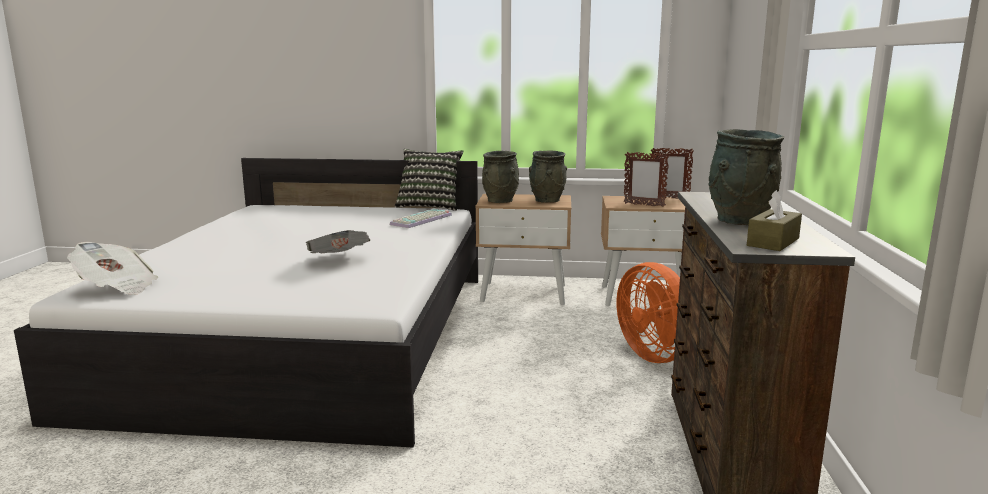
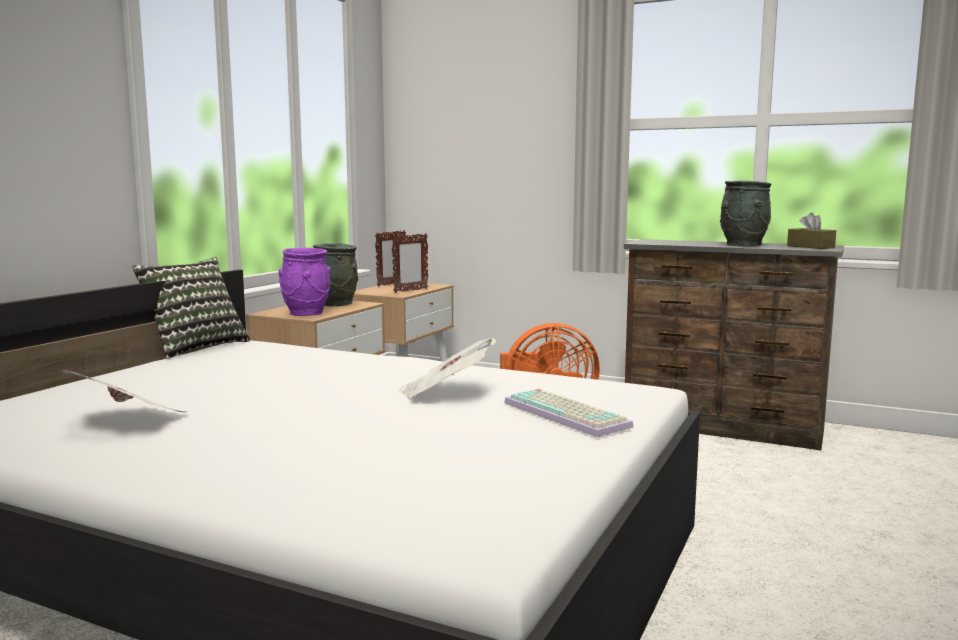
camera: 70 degrees left, 5 degrees down
(117, 287) = (474, 511): newspaper -> newspaper (128, 421)
(422, 220) = (280, 354): keyboard -> keyboard (568, 414)
(500, 200) = (305, 313): grey vase -> purple vase

